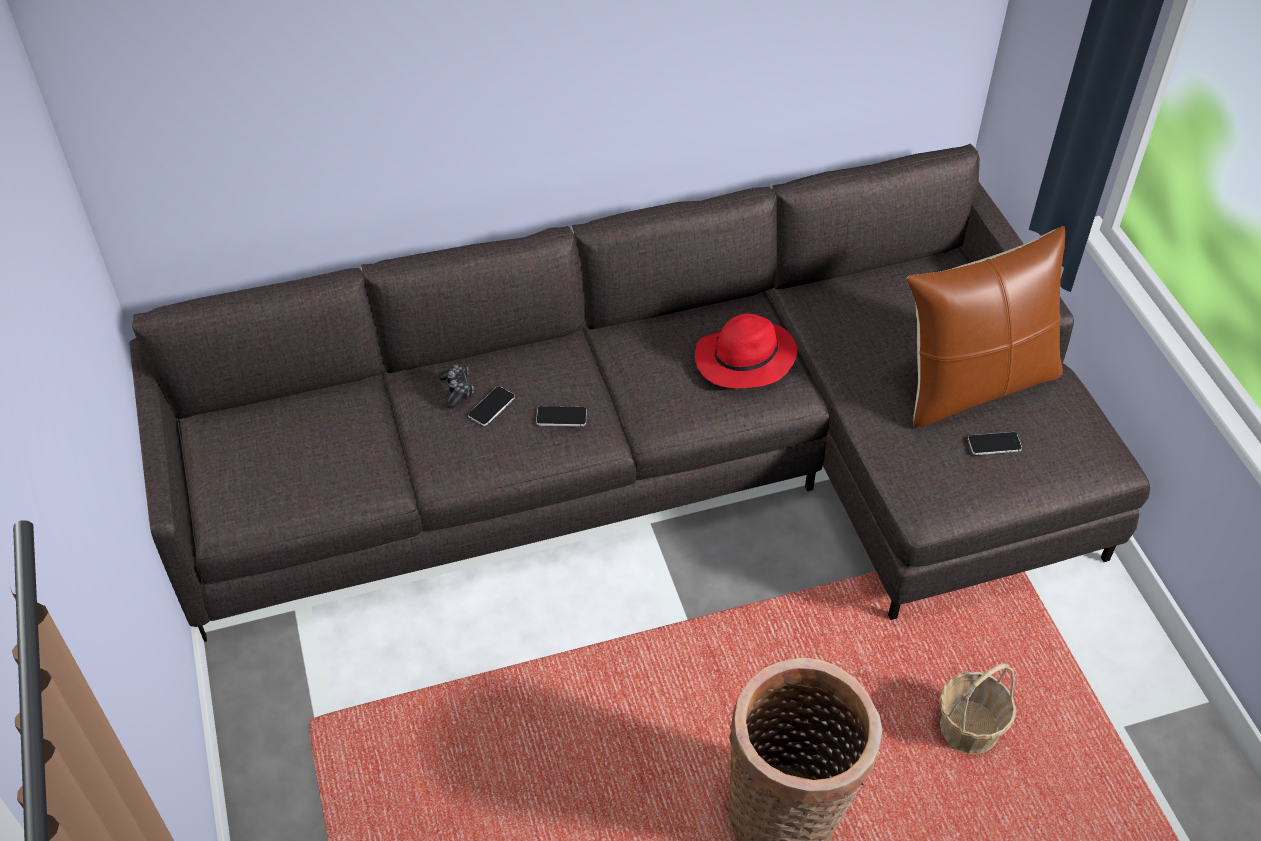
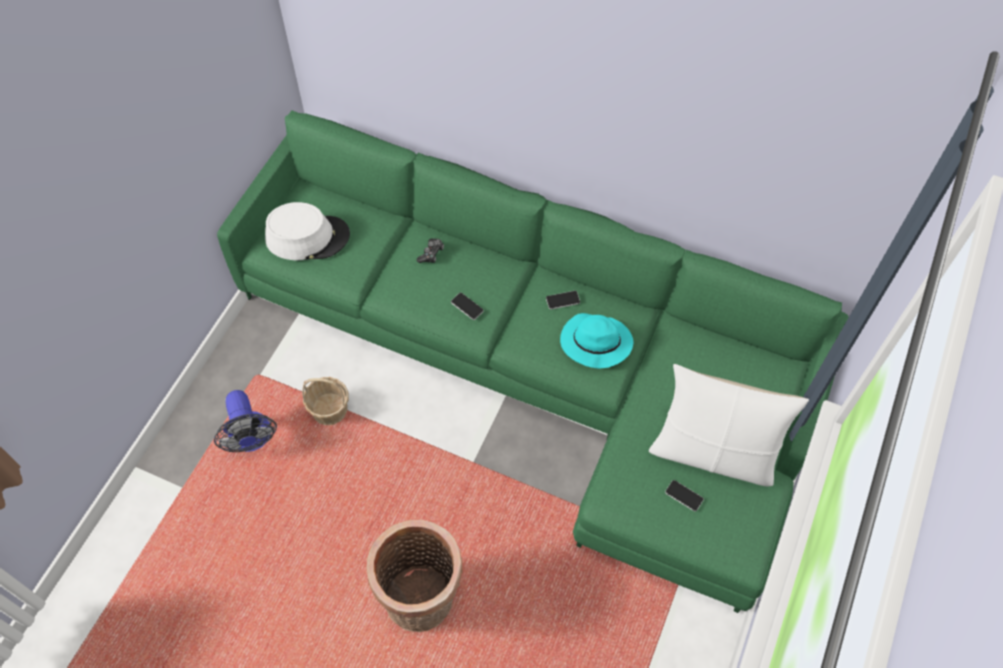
camera: 40 degrees right, 10 degrees up
(273, 470) = (307, 237): none -> white hat
(383, 801) = (252, 439): none -> fan
(491, 406) = (438, 275): phone -> phone (563, 300)
(663, 467) = (543, 369): grey sofa -> green sofa
(744, 360) = (594, 343): red hat -> turquoise hat
(968, 728) = (557, 636): basket -> basket (329, 409)
(974, 384) = (713, 452): brown pillow -> white pillow

